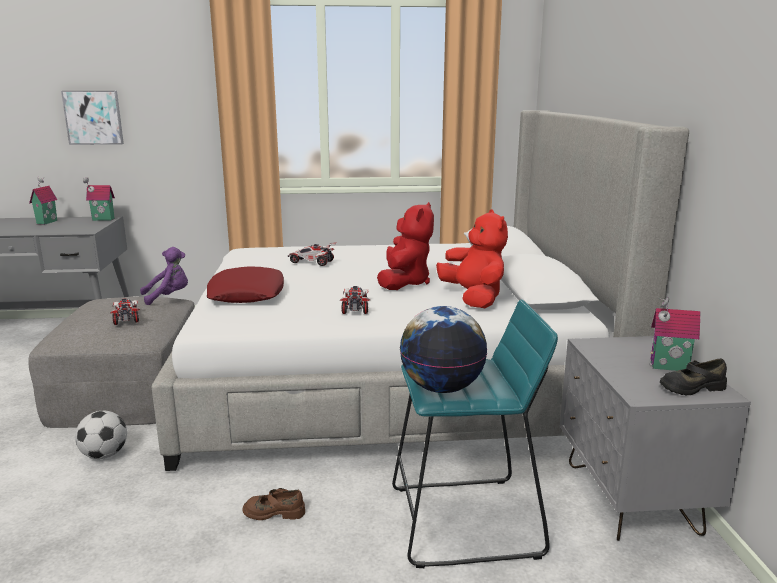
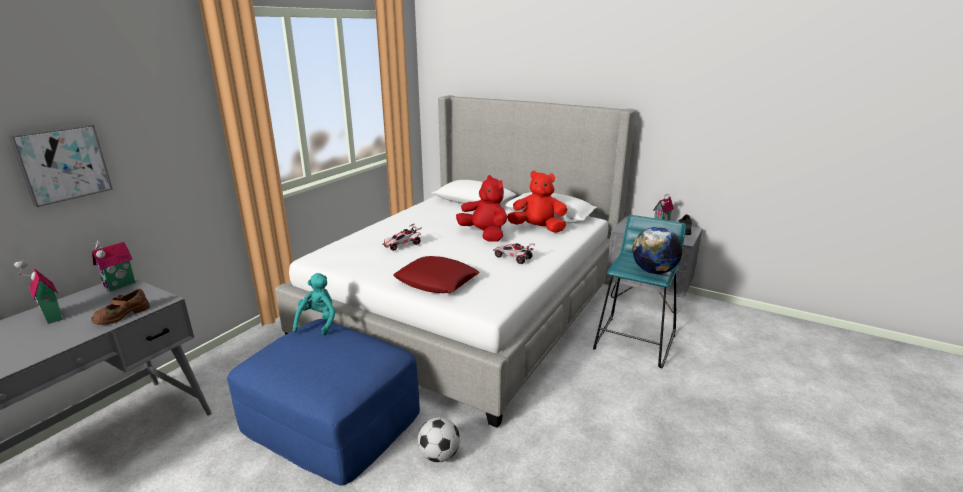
camera: 55 degrees left, 5 degrees up
(126, 318) = (353, 349): toy car -> none
(129, 389) = (332, 420): grey ottoman -> blue ottoman
(168, 297) = (318, 322): purple plush toy -> turquoise plush toy
(274, 512) = (582, 396): brown shoe -> brown shoe (121, 315)

